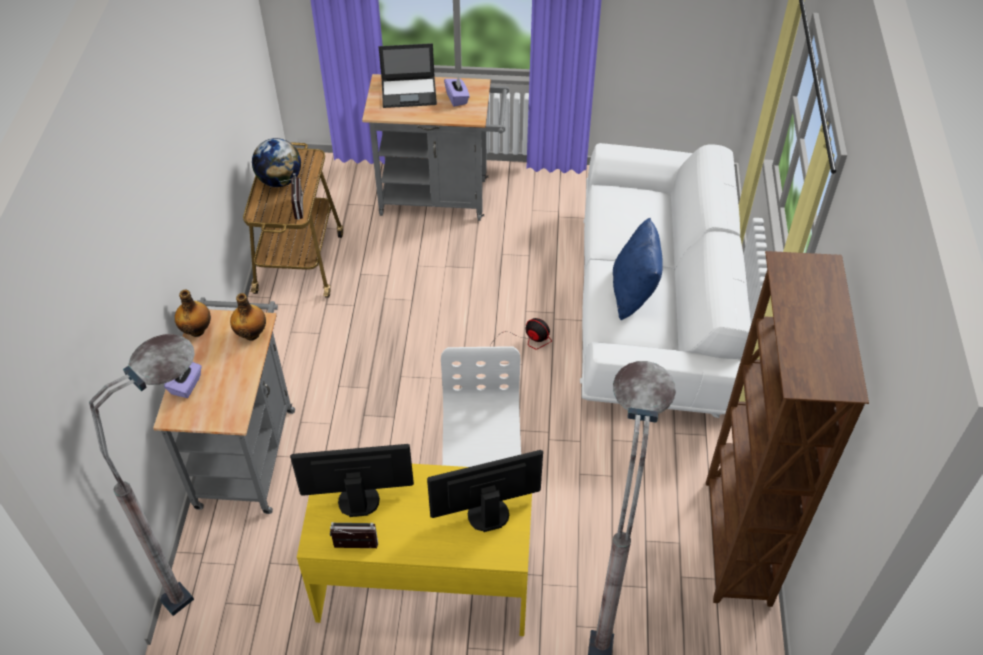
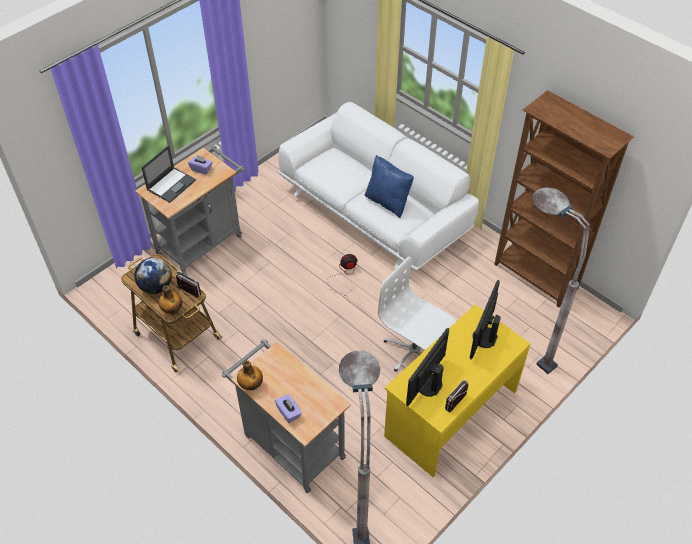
camera: 50 degrees left, 0 degrees up
(252, 333) = (281, 361): bottle -> bottle (172, 310)

